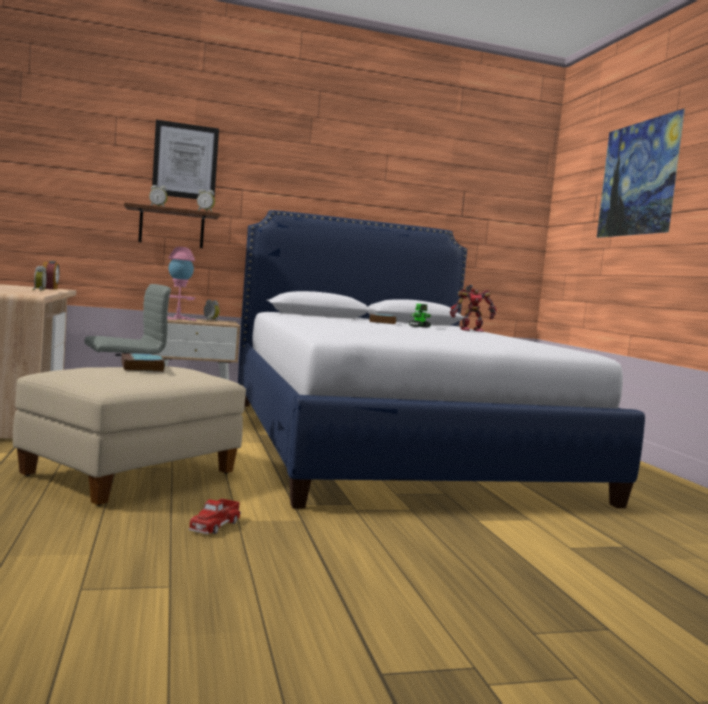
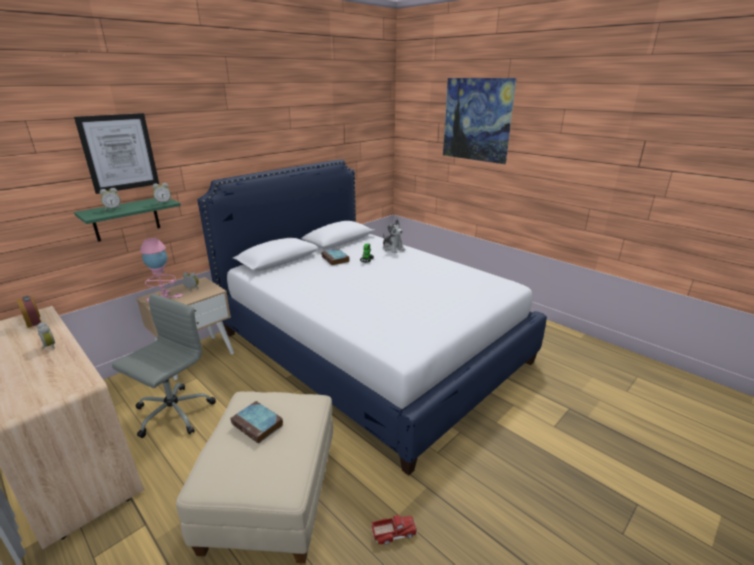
camera: 30 degrees left, 20 degrees up
(171, 228) = (126, 219): brown shelf -> green shelf
(214, 525) = (394, 532): toy truck -> toy truck turned 90 degrees counterclockwise
(470, 330) = (393, 248): toy robot -> plush toy

